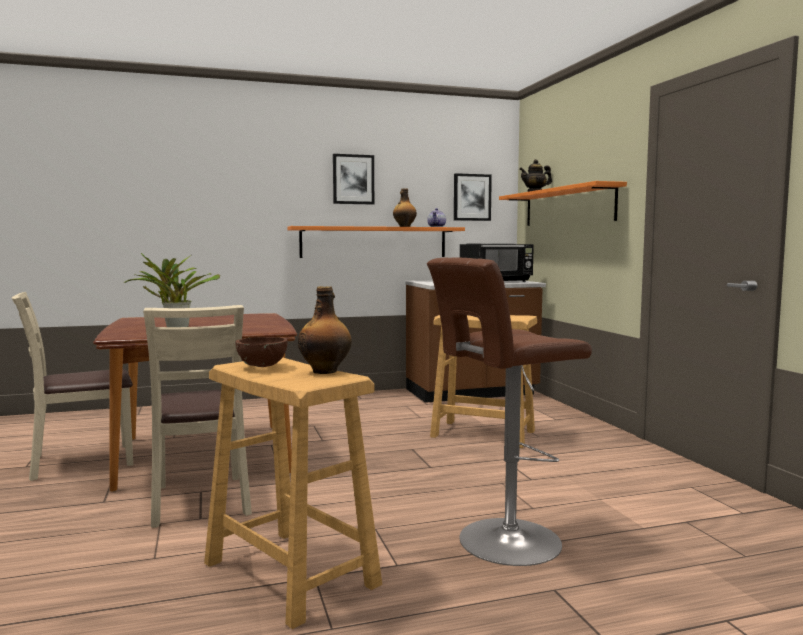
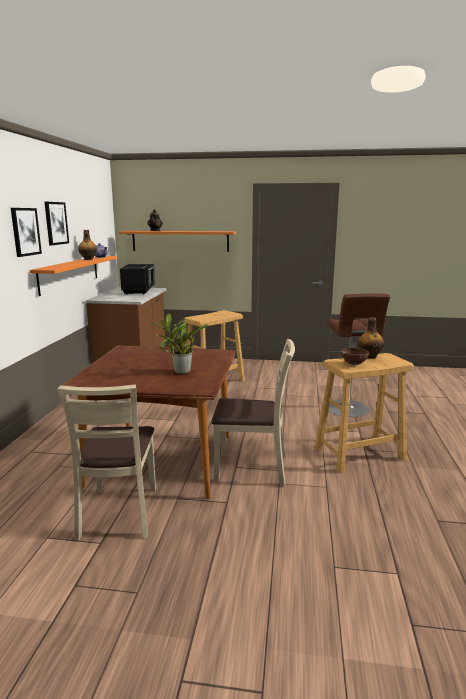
camera: 65 degrees left, 10 degrees up
(472, 197) = (101, 232): picture -> picture (25, 231)

